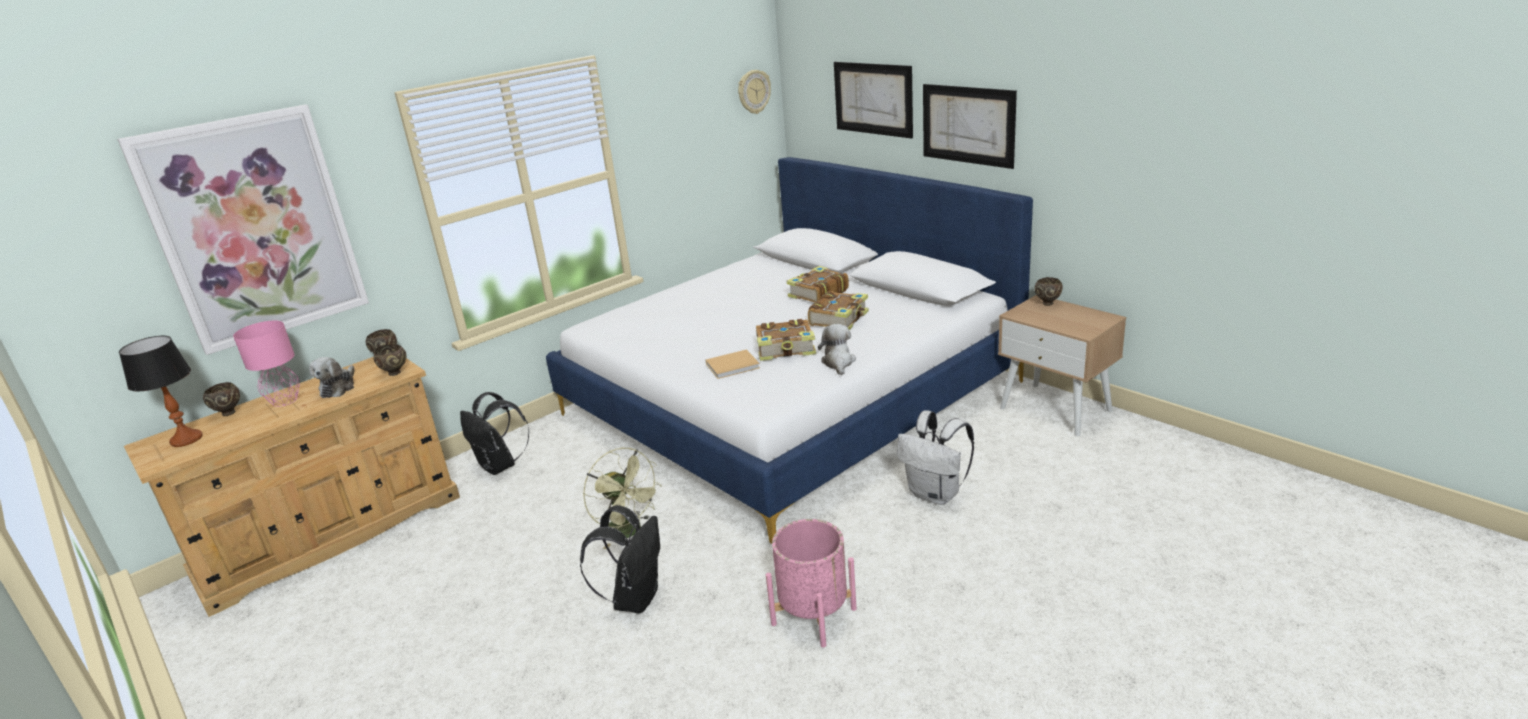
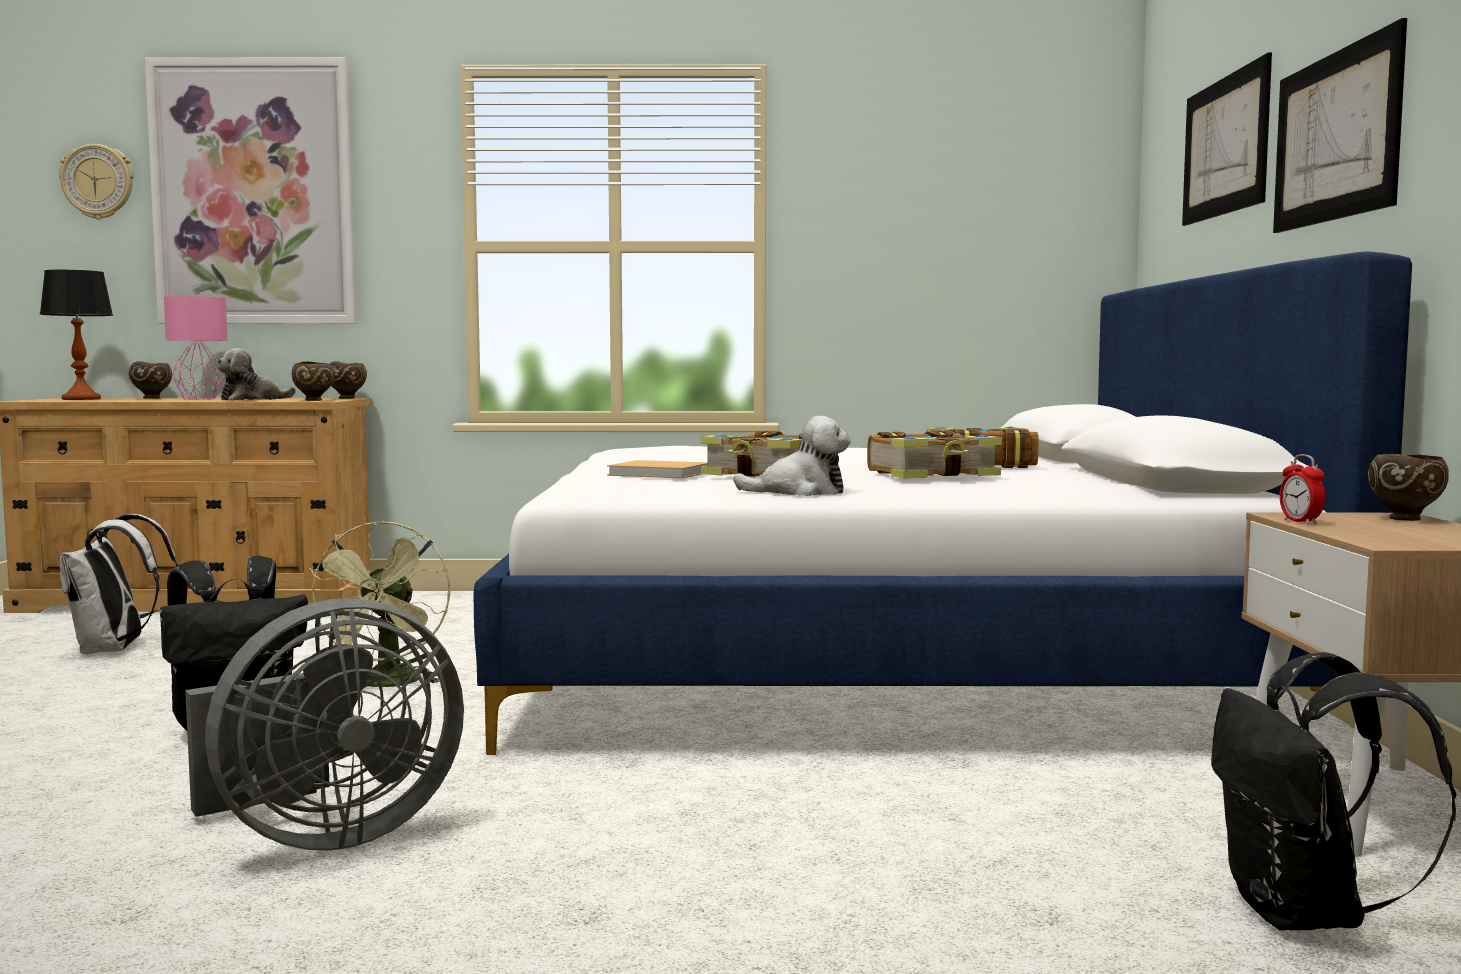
camera: 40 degrees right, 20 degrees down
(500, 466) = (432, 606): black backpack -> black backpack (1303, 915)
(753, 92) = (1072, 175): wall clock -> wall clock (98, 182)
(814, 616) = (325, 836): pink planter -> grey fan
(838, 362) = (799, 492): plush toy -> plush toy turned 45 degrees clockwise
(936, 494) = (847, 807): white backpack -> white backpack (115, 650)
(1030, 320) = (1300, 522): none -> alarm clock

